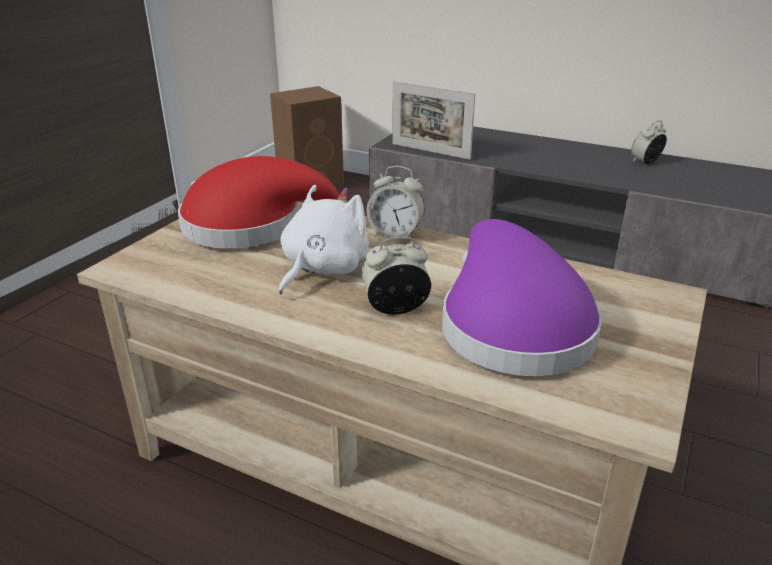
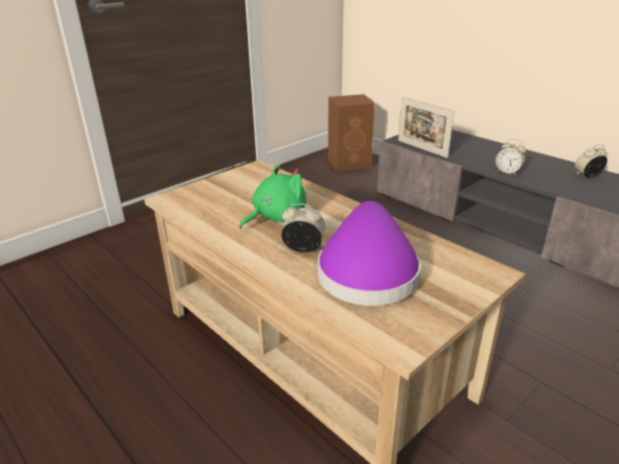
camera: 20 degrees right, 0 degrees up
(253, 226) = (253, 185): red hat -> none
(322, 269) = (276, 217): white plush toy -> green plush toy
(395, 234) = (335, 203): alarm clock -> alarm clock (508, 172)

